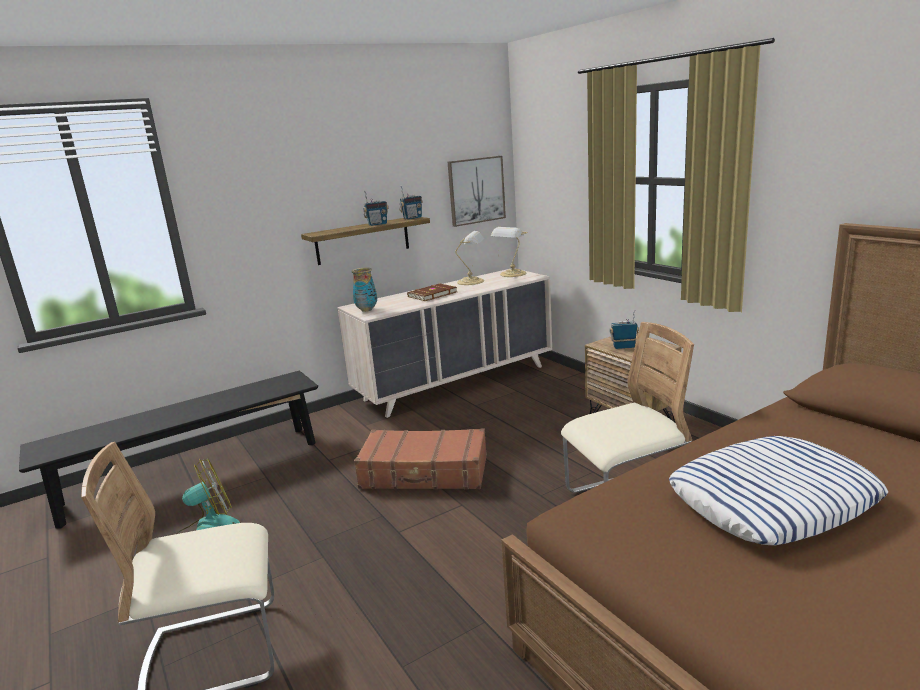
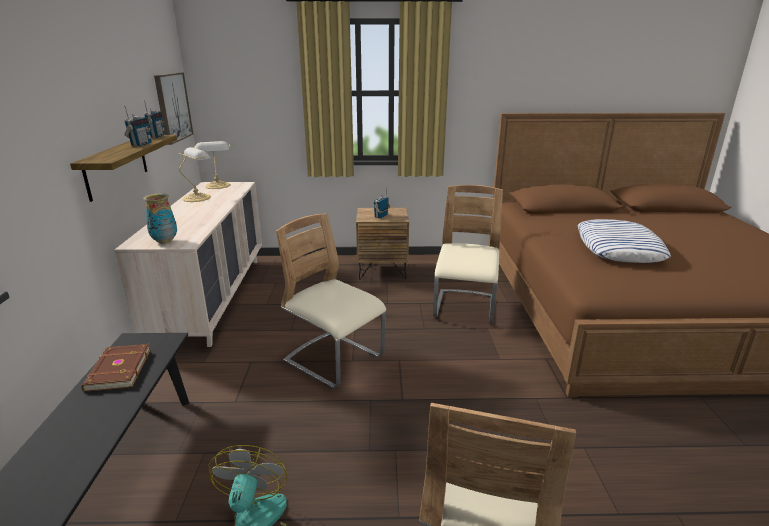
camera: 60 degrees left, 5 degrees up
(424, 473) = (334, 360): brown suitcase -> beige chair
(431, 294) = (192, 214): brown book -> brown book (117, 370)

